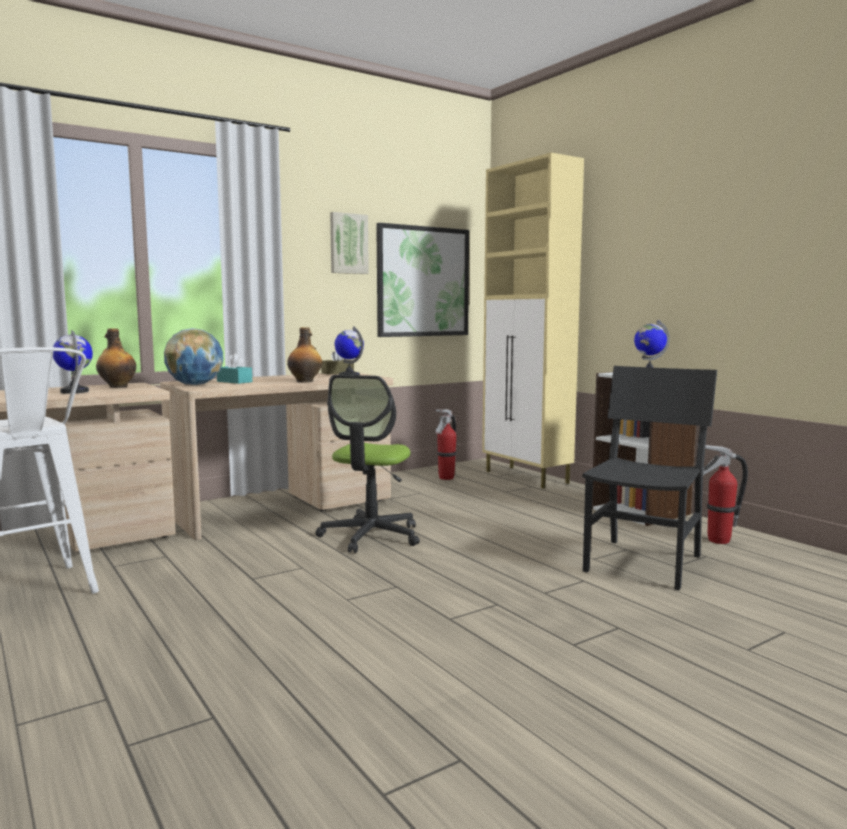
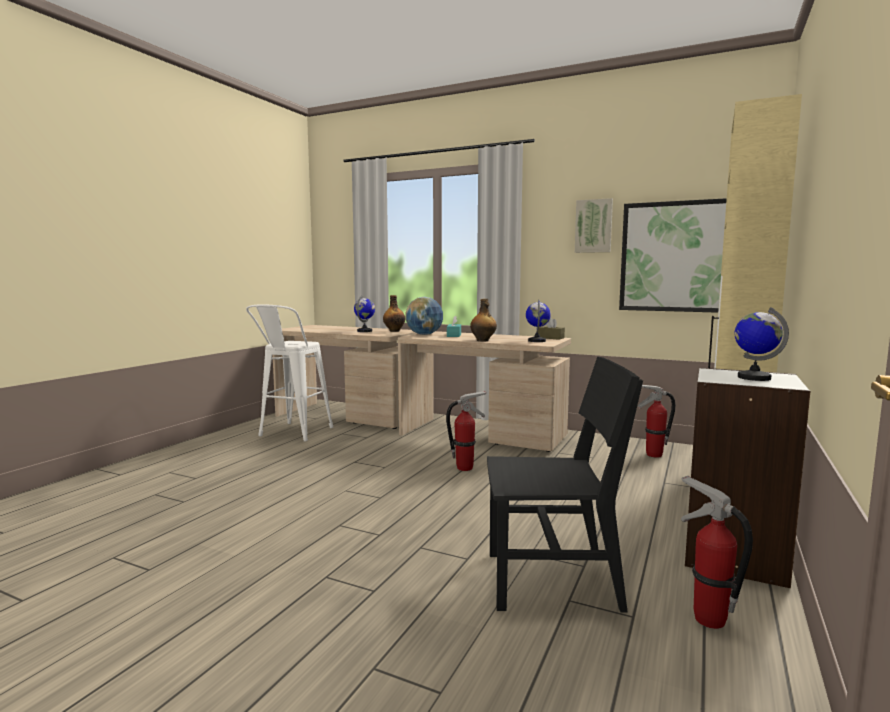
camera: 60 degrees right, 0 degrees up
(370, 536) = (465, 468): office chair -> fire extinguisher

